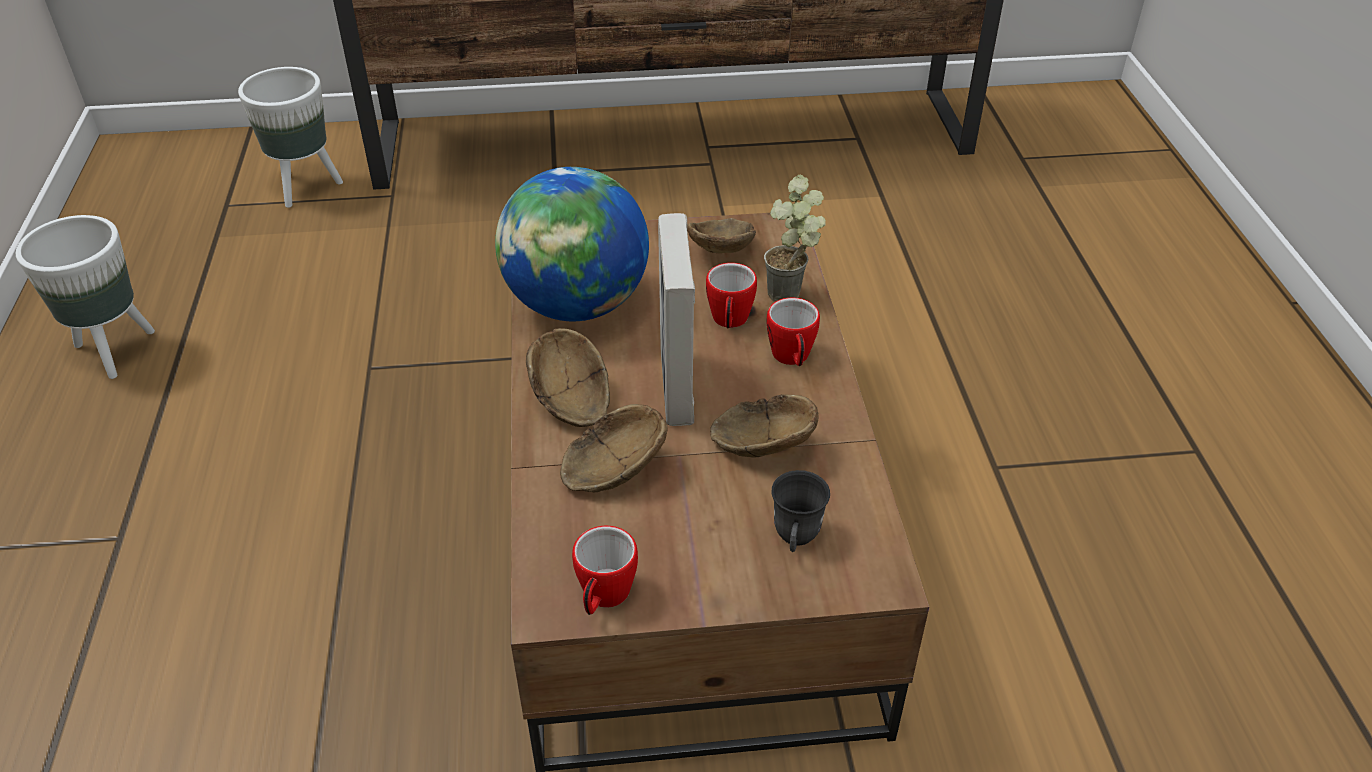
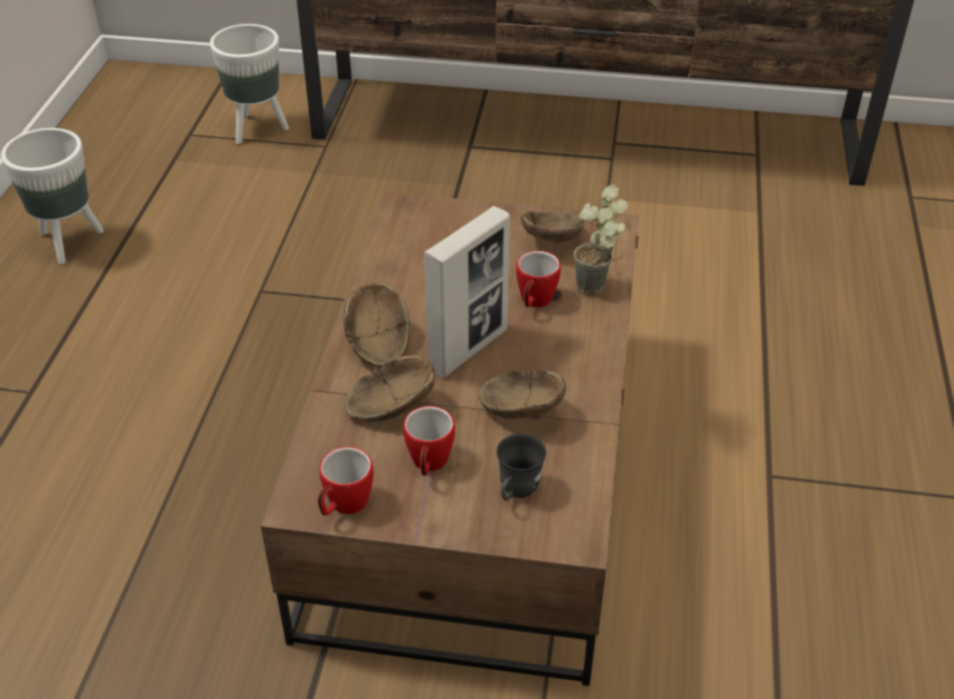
camera: 15 degrees right, 0 degrees up
(577, 305) = (412, 266): globe -> none
(677, 387) = (468, 349): picture frame -> picture frame turned 150 degrees counterclockwise
(792, 359) = (575, 342): mug -> mug (429, 464)

